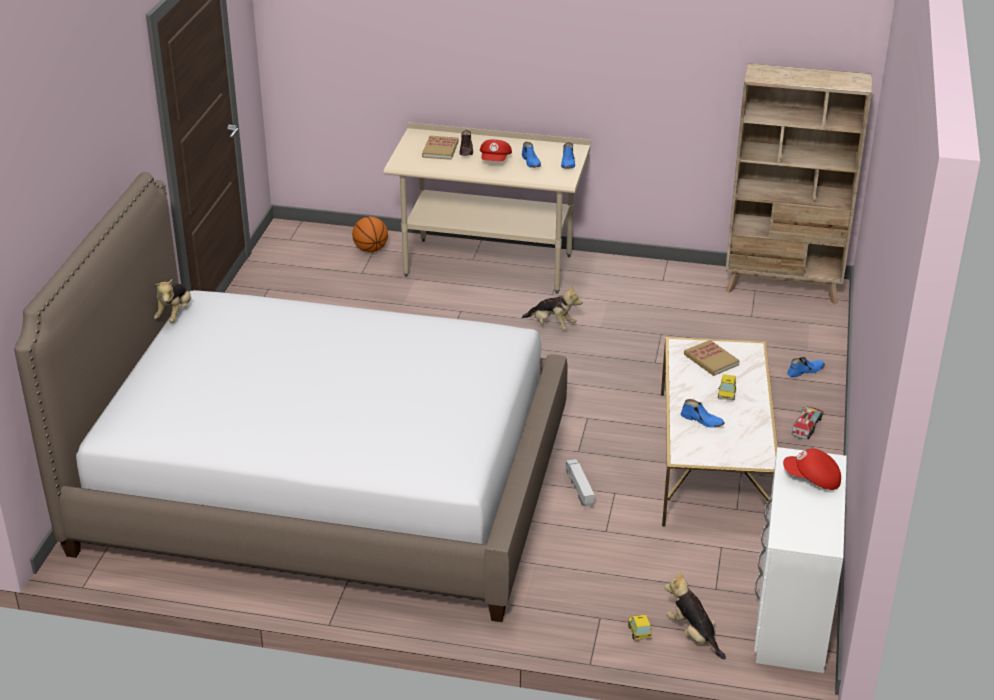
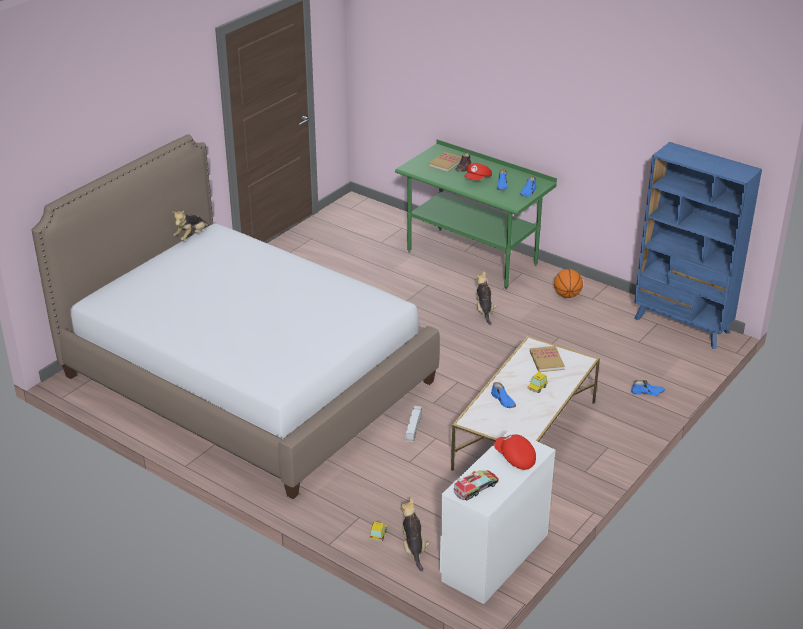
camera: 25 degrees right, 0 degrees up
(370, 249) = (399, 227): basketball -> basketball (567, 295)
(488, 266) = (472, 258): beige desk -> green desk
(552, 325) = (484, 311): plush toy -> plush toy turned 150 degrees counterclockwise
(783, 286) = (682, 326): beige bookcase -> blue bookcase
(807, 426) = (615, 432): toy truck -> toy truck (476, 488)

